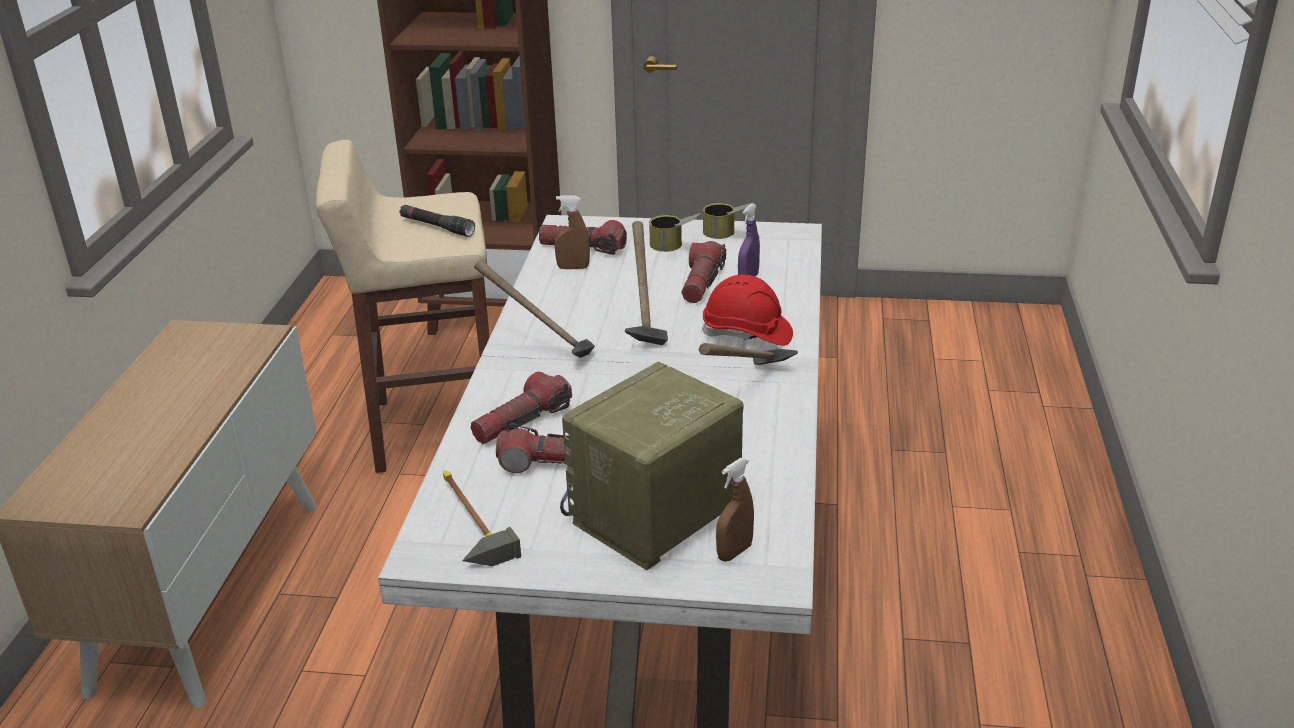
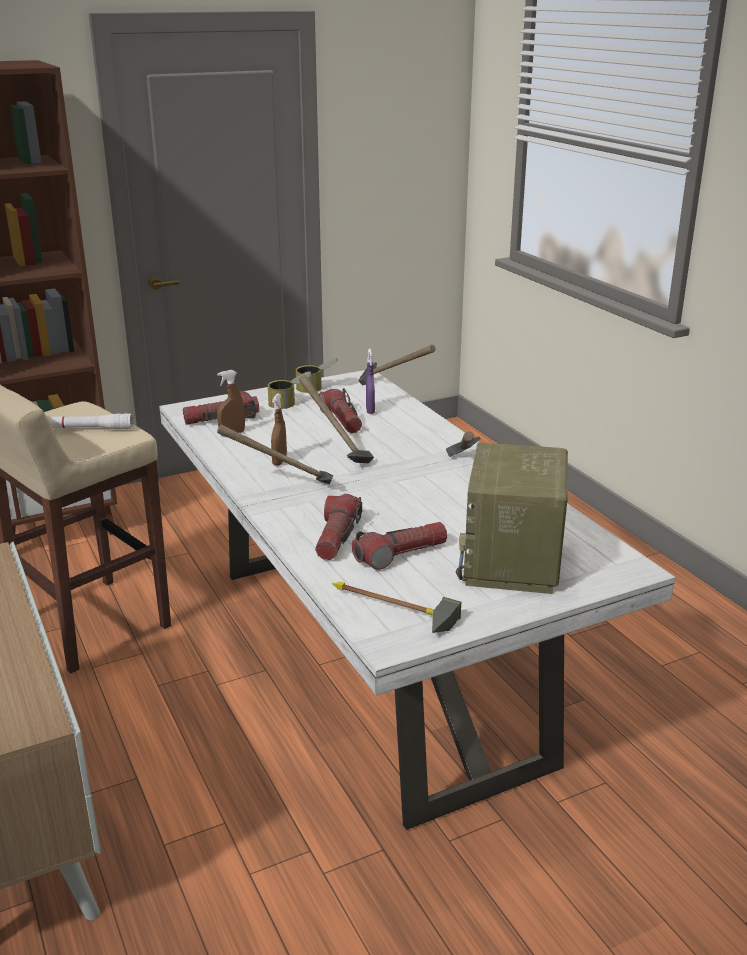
camera: 35 degrees left, 5 degrees down
(437, 227) = (92, 428): black flashlight -> white flashlight
(734, 552) = (589, 564): brown spray bottle -> brown spray bottle (279, 461)
(747, 334) = (416, 441): red hard hat -> none
(809, 259) = (394, 390): none -> hammer

